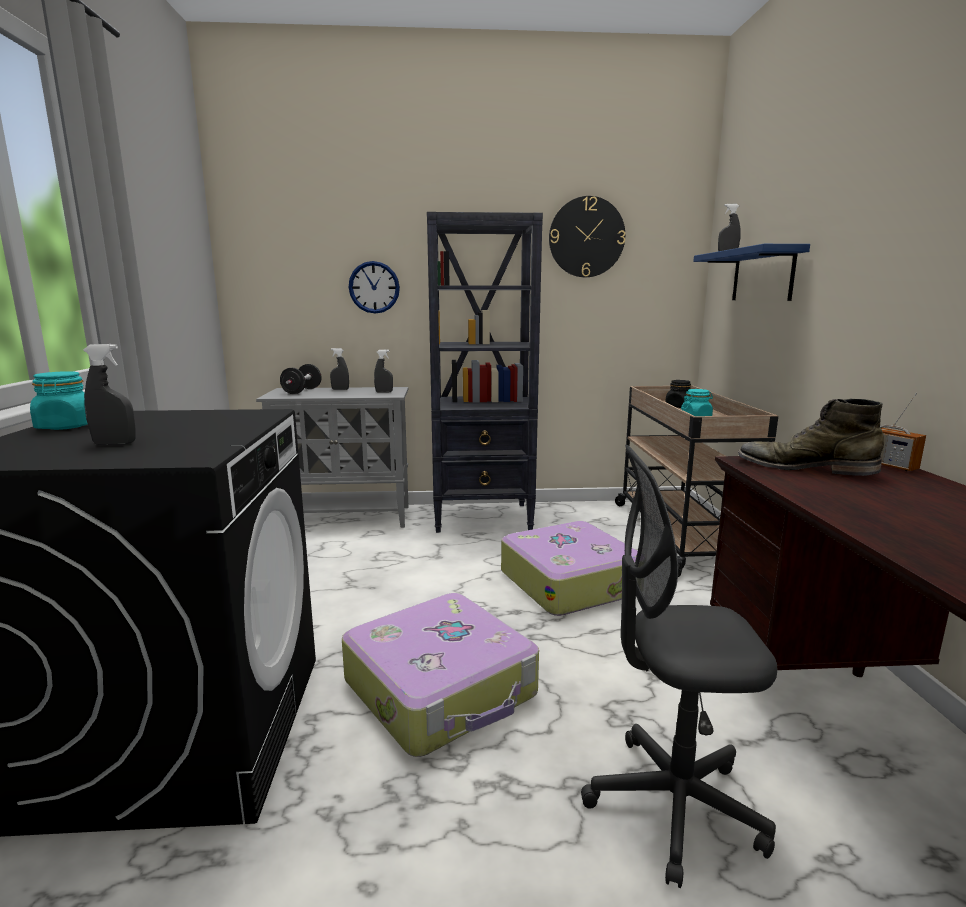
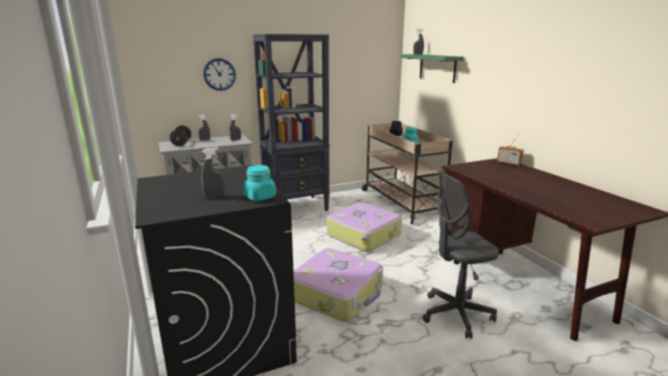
camera: 20 degrees left, 5 degrees up
(66, 426) = (158, 189): turquoise jar -> turquoise jar (260, 197)
(586, 237) = (340, 42): wall clock -> none
(762, 275) = (437, 68): blue shelf -> green shelf
(804, 467) = (480, 167): green boot -> none

